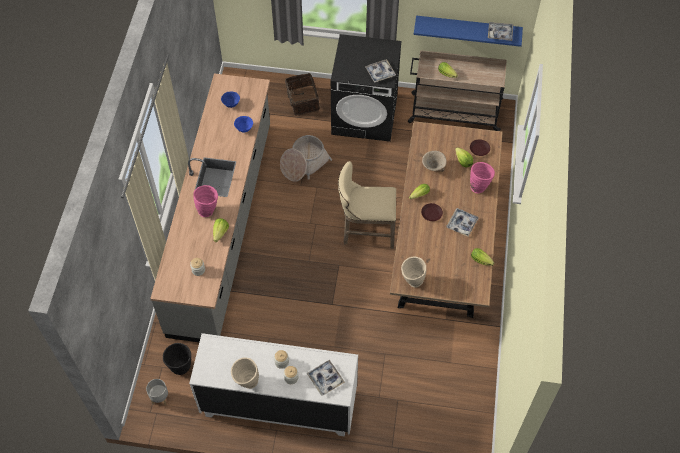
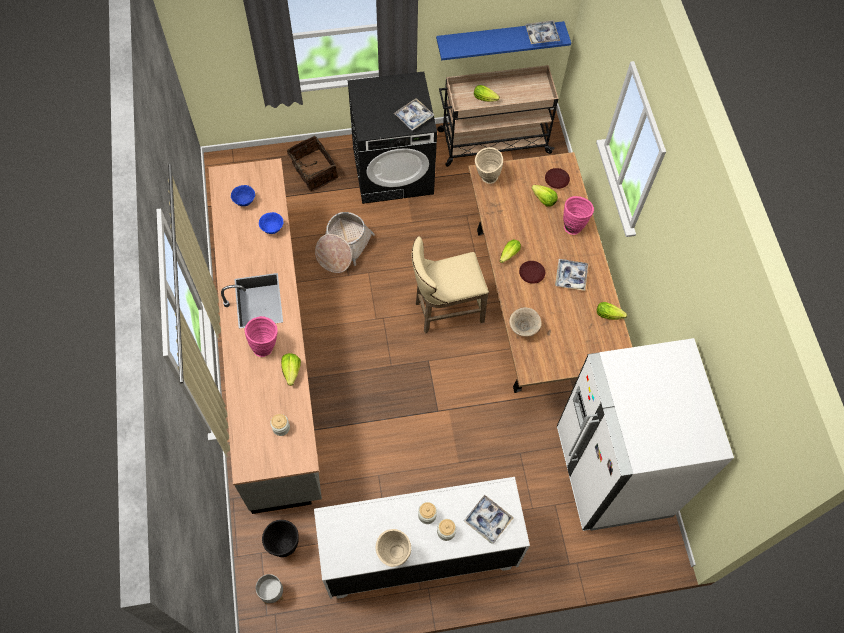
camera: 20 degrees left, 5 degrees up
(412, 282) = (540, 365): beige vase -> beige vase (486, 179)
(433, 168) = (512, 217): beige bowl -> beige bowl (523, 329)
(453, 389) = (612, 472): none -> white fridge

